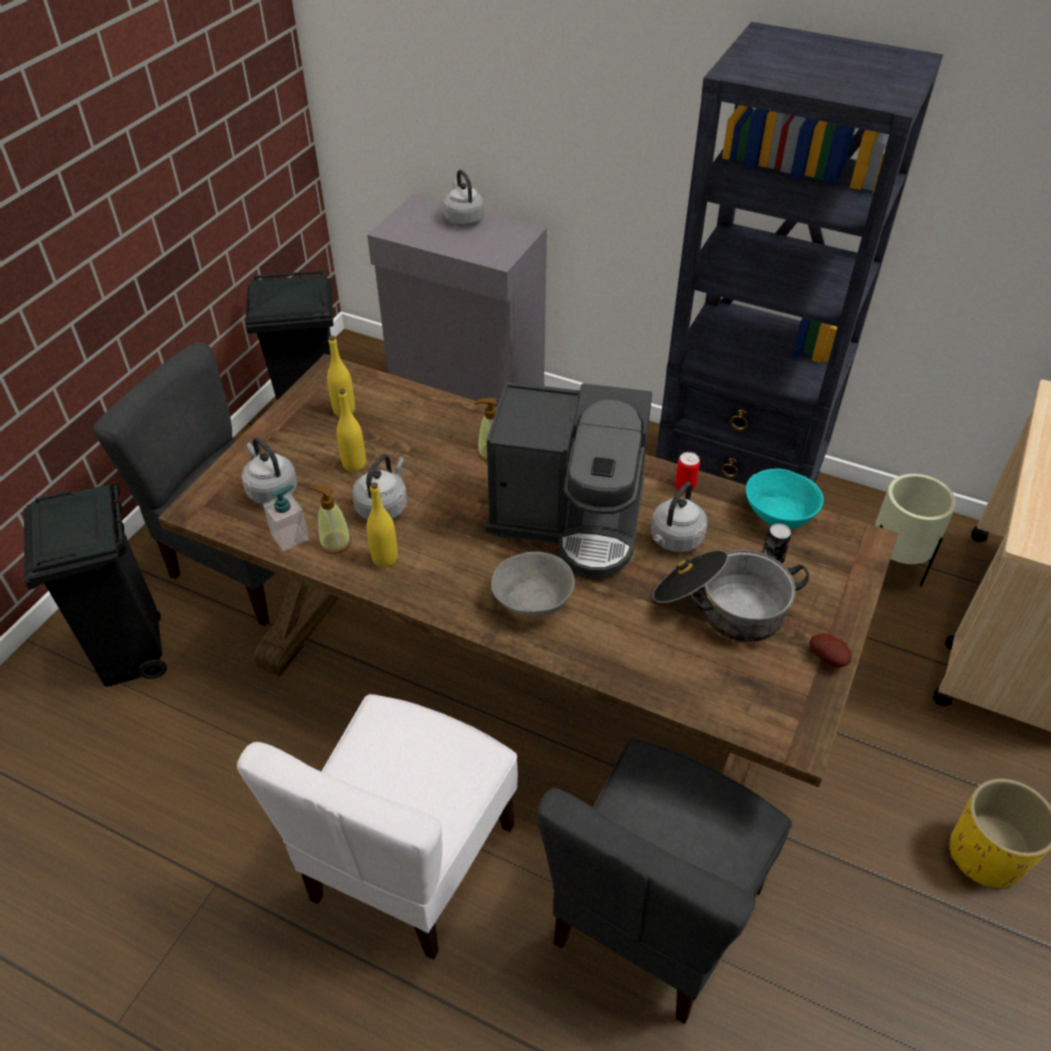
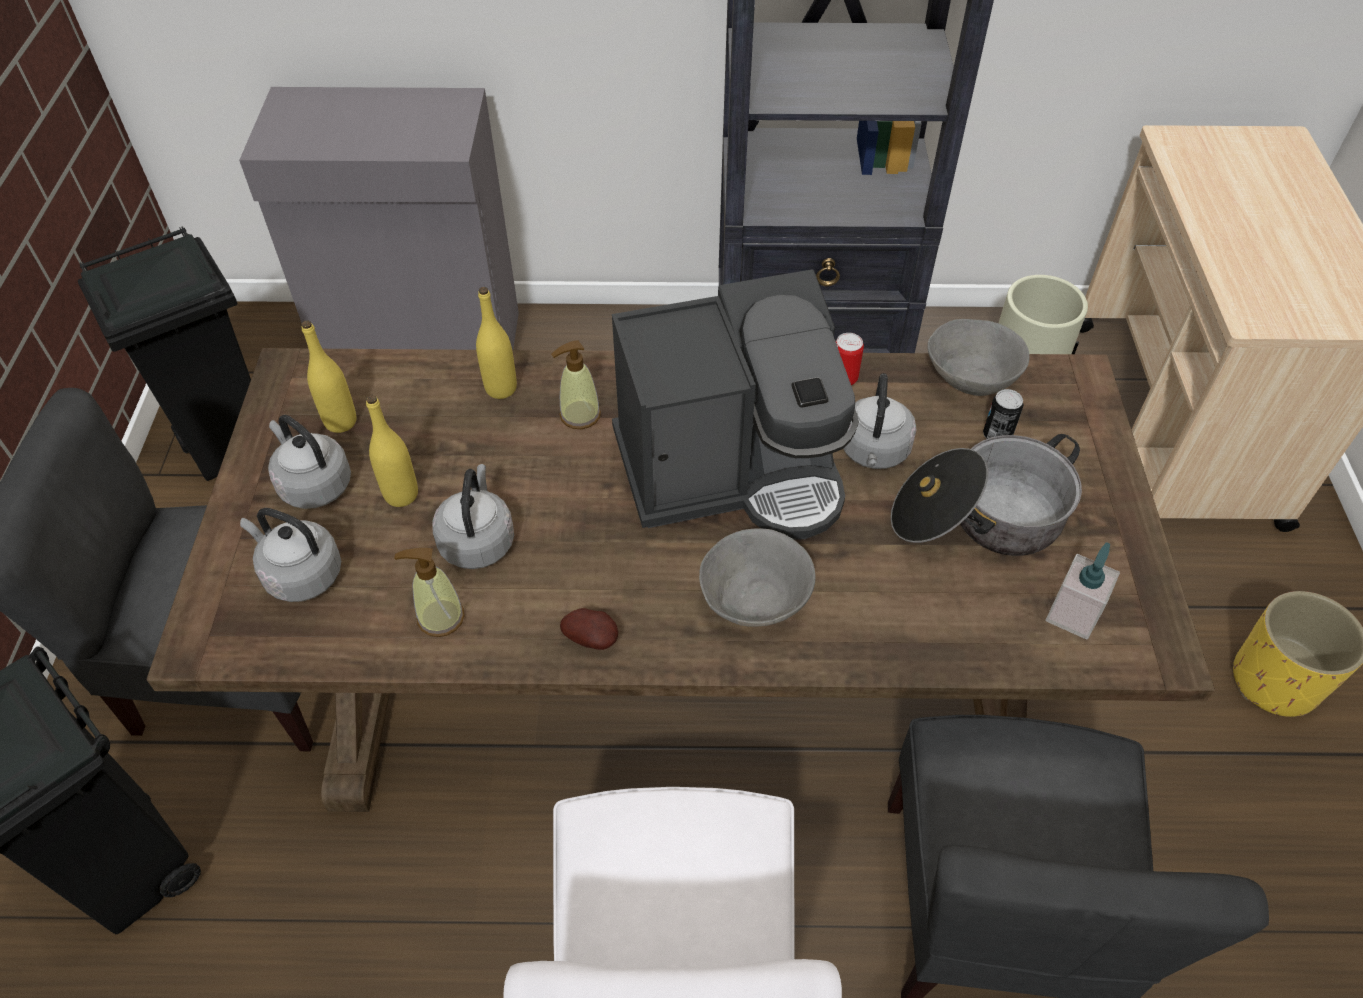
camera: 25 degrees left, 5 degrees up
(290, 536) = (370, 633): soap dispenser -> soap dispenser (1073, 614)
(385, 558) = (524, 614): yellow bottle -> yellow bottle (501, 388)
(463, 219) = (364, 103): grey kettle -> grey kettle (313, 484)
(779, 516) = (971, 379): turquoise bowl -> grey bowl
(829, 658) = (1131, 537): potato -> potato (593, 638)

